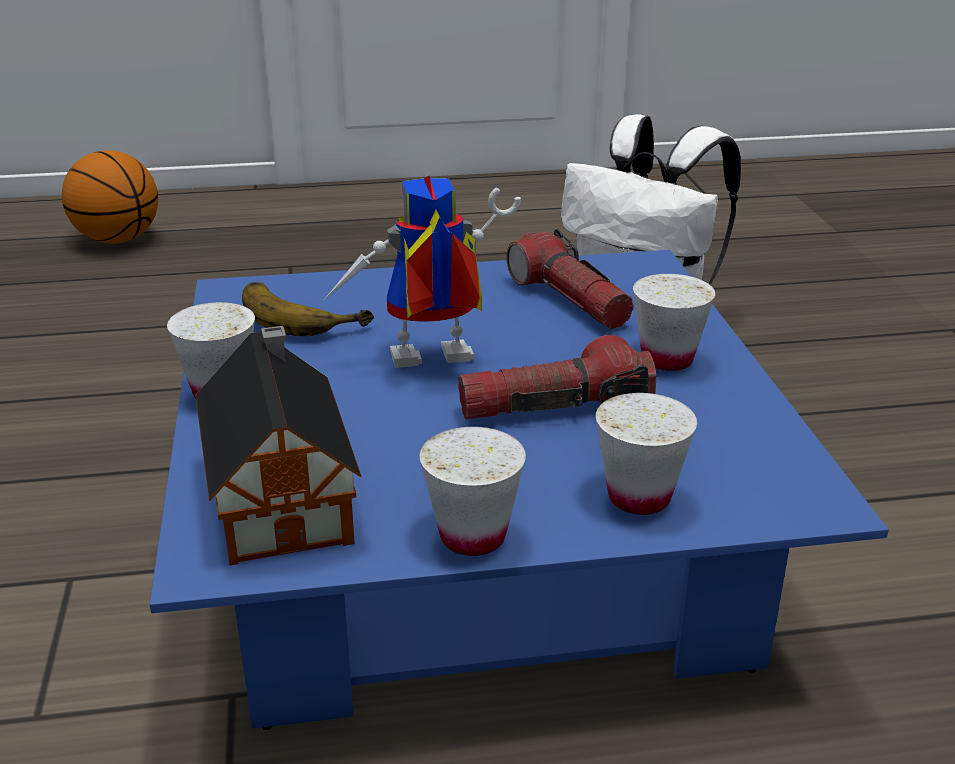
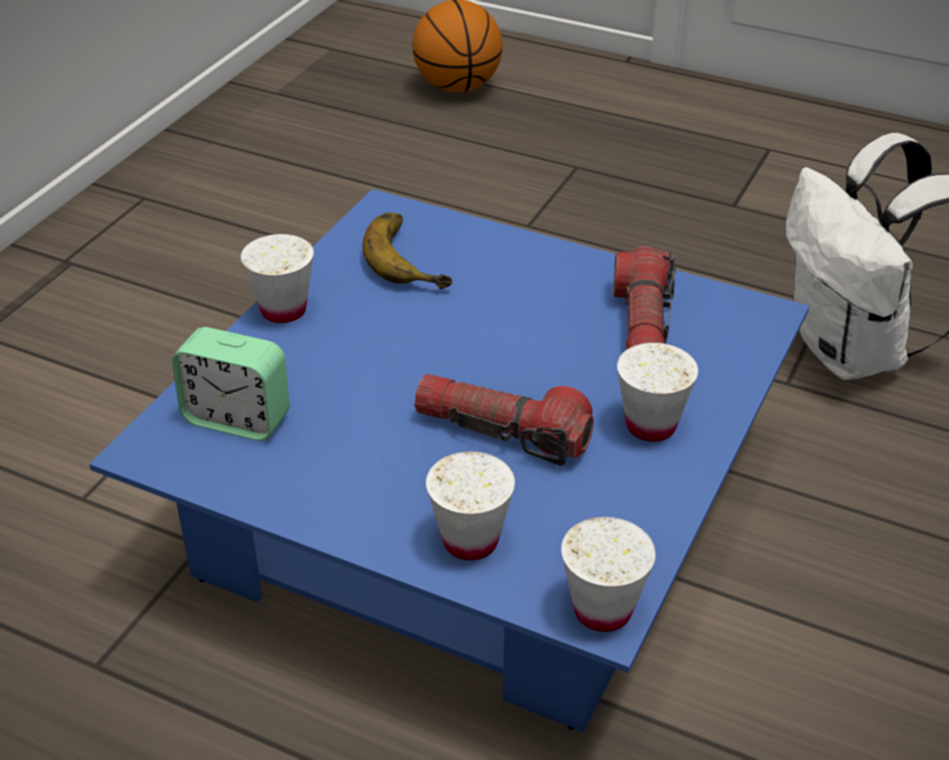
camera: 35 degrees right, 10 degrees up
(282, 495) = (237, 419): toy house -> alarm clock
(426, 364) = (452, 346): toy robot -> none
(472, 536) = (320, 514): white cup -> white cup (602, 610)

